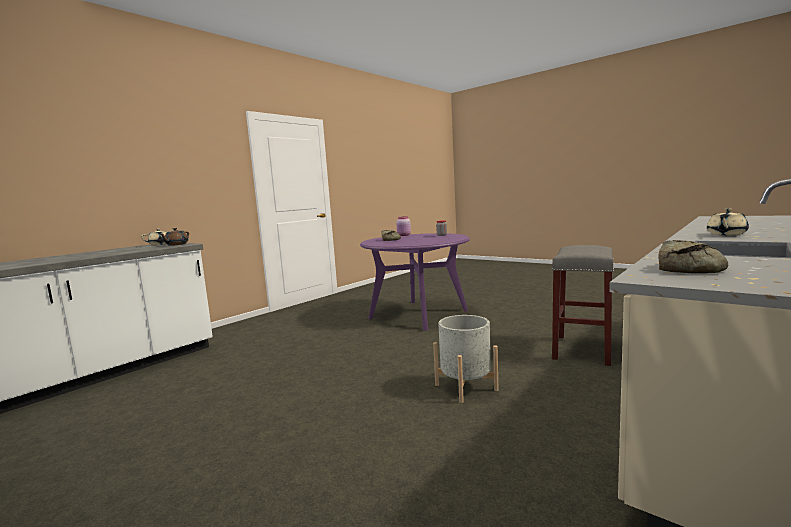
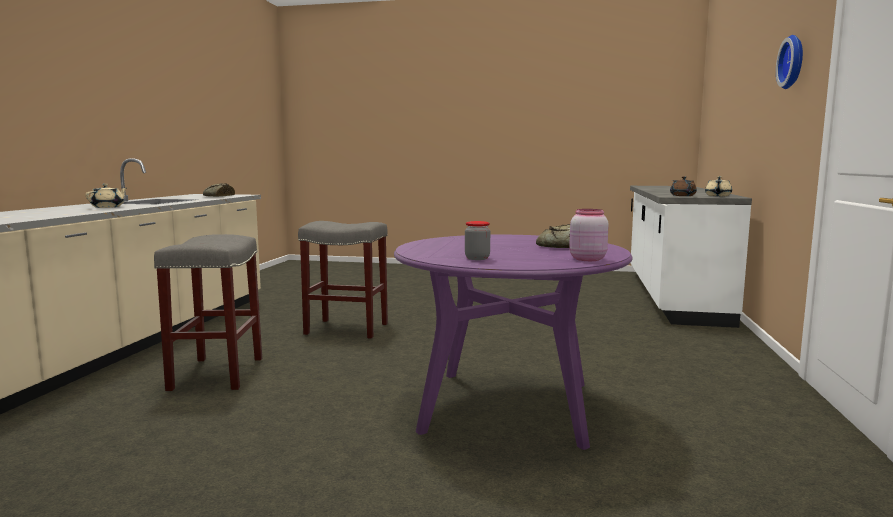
camera: 150 degrees right, 0 degrees up
(202, 150) = (794, 62): none -> wall clock
(466, 387) = (348, 329): grey planter -> grey stool

